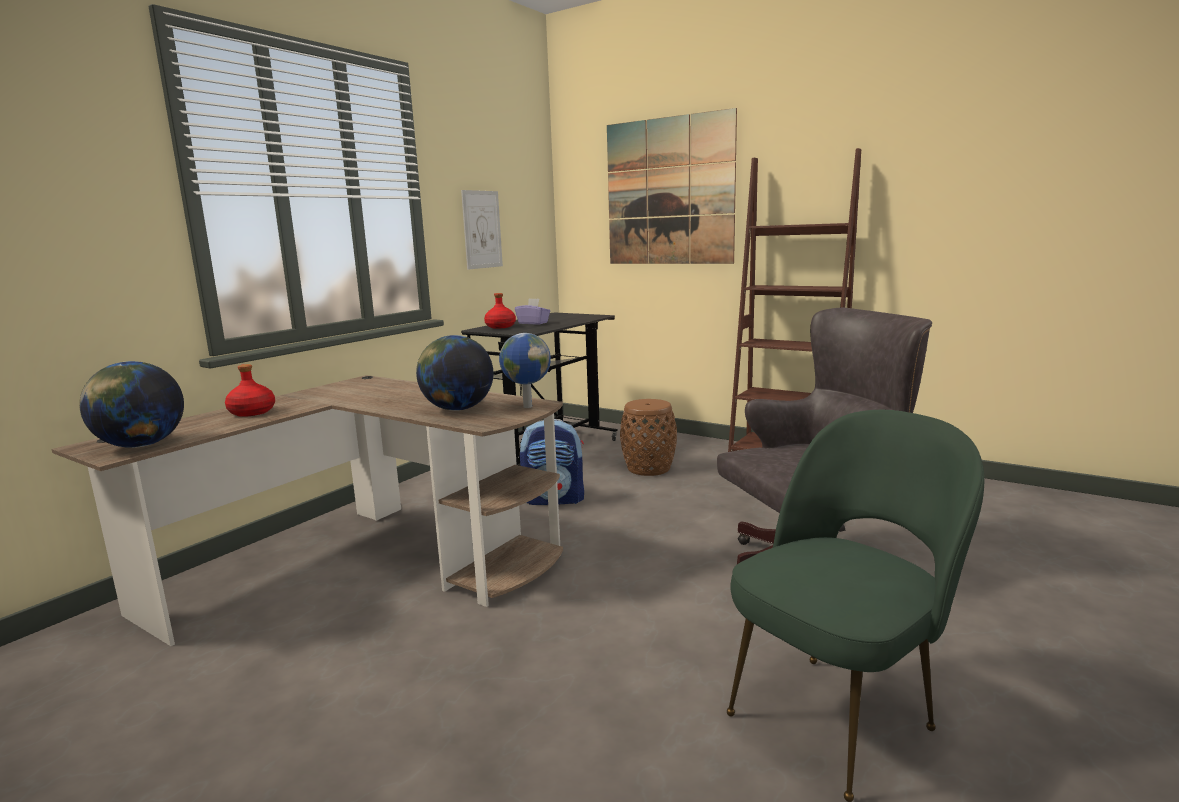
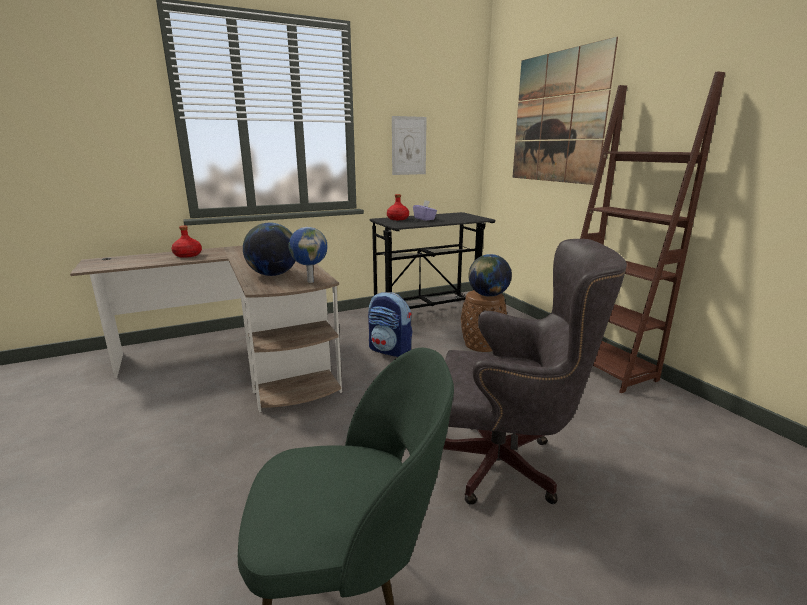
camera: 30 degrees right, 5 degrees up
(141, 445) = (108, 265): globe -> globe (488, 295)

